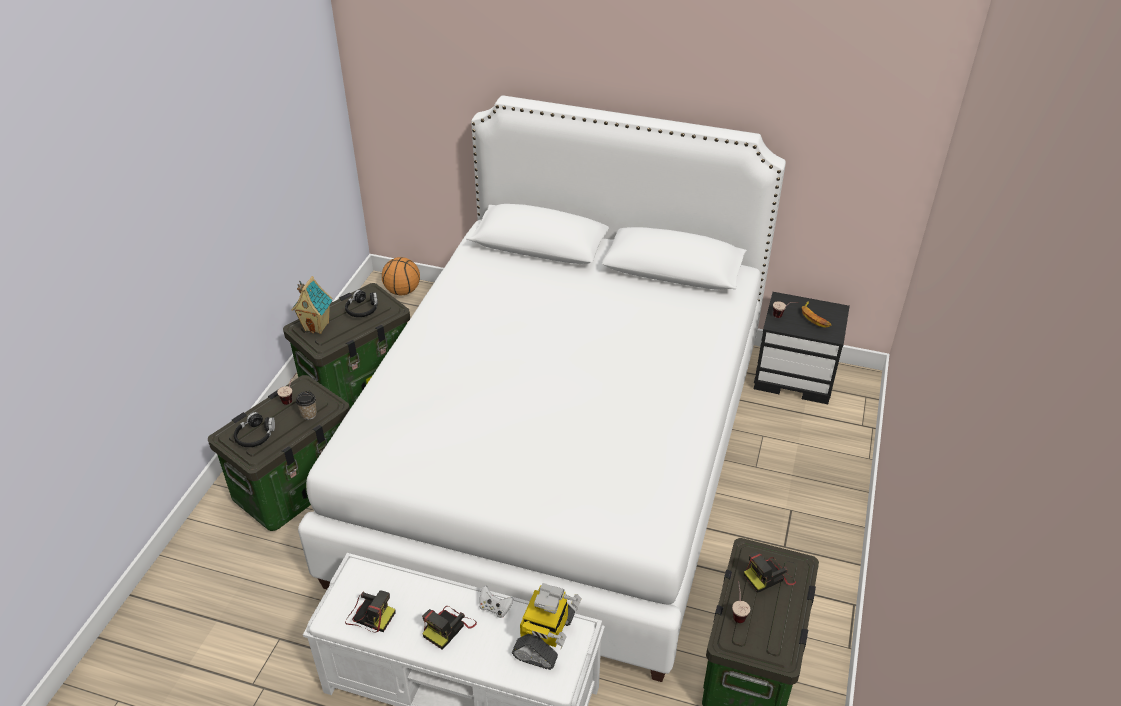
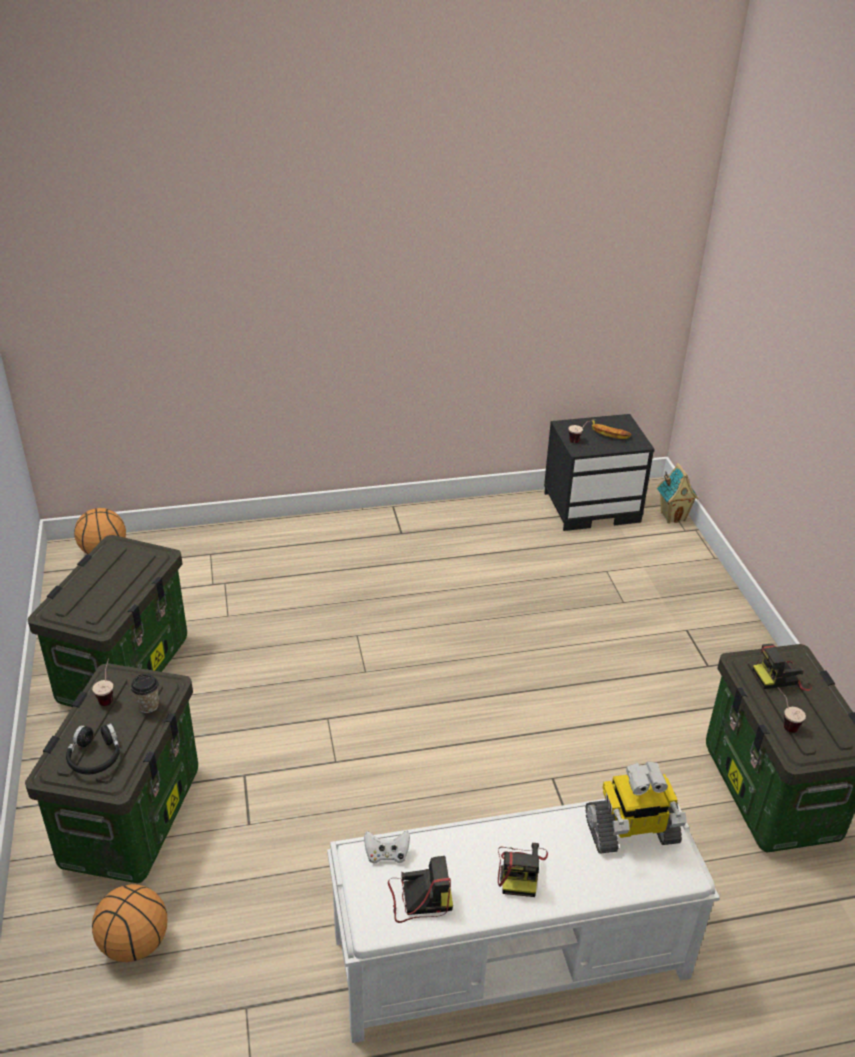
camera: 30 degrees left, 5 degrees down
(246, 568) = (136, 943): none -> basketball
(317, 326) = (76, 603): toy house -> toy house (673, 516)
(362, 309) = (121, 567): black headphones -> none
(495, 608) = (552, 825): white game controller -> white game controller (387, 855)
(545, 638) = (631, 832): toy robot -> toy robot turned 90 degrees clockwise
(560, 455) = (423, 663): white bed -> none
(768, 576) = (781, 678): camera -> camera turned 45 degrees clockwise

